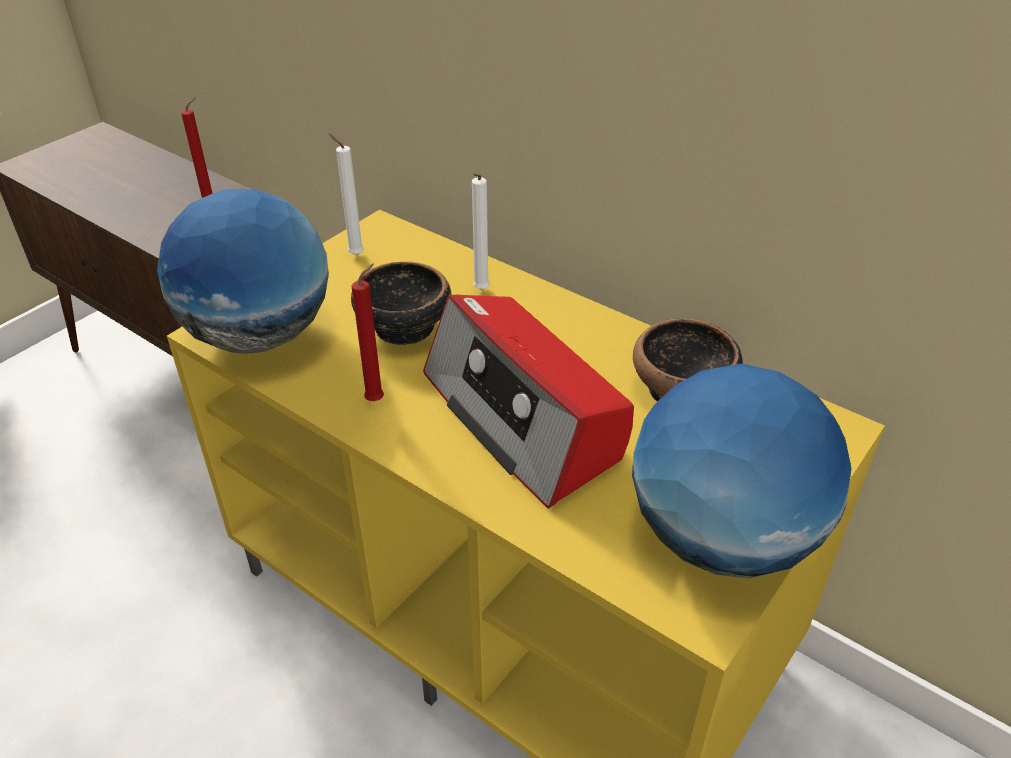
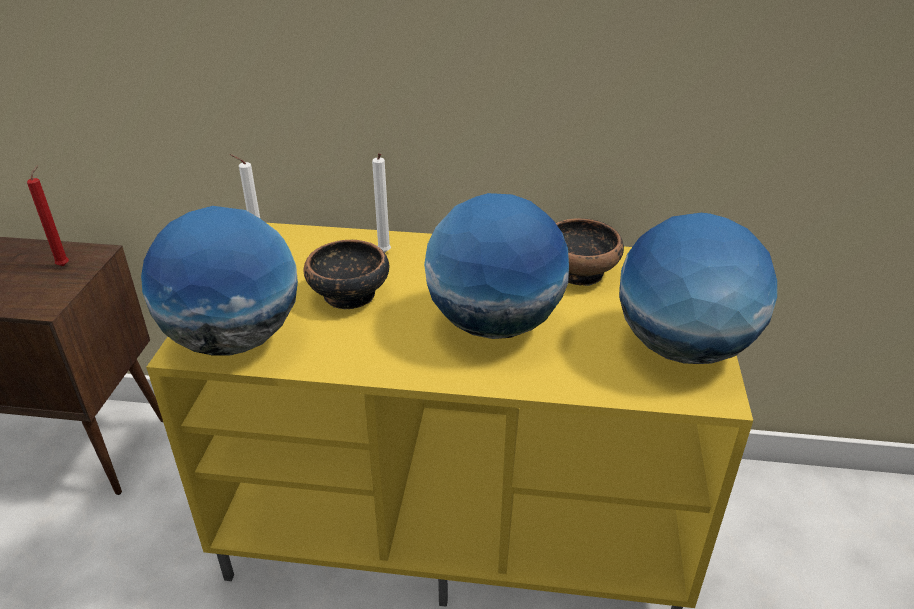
camera: 30 degrees left, 5 degrees down
(377, 399) = (377, 349): red candle -> none
(524, 417) = (494, 323): radio -> globe

